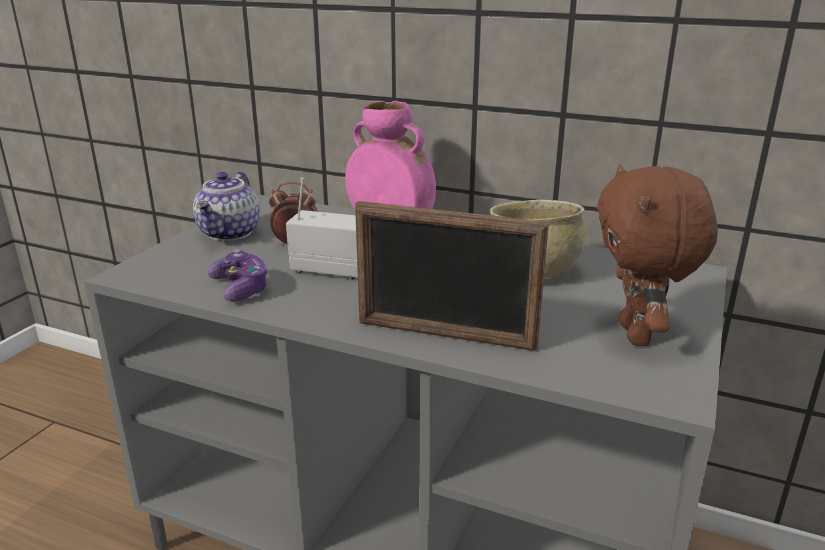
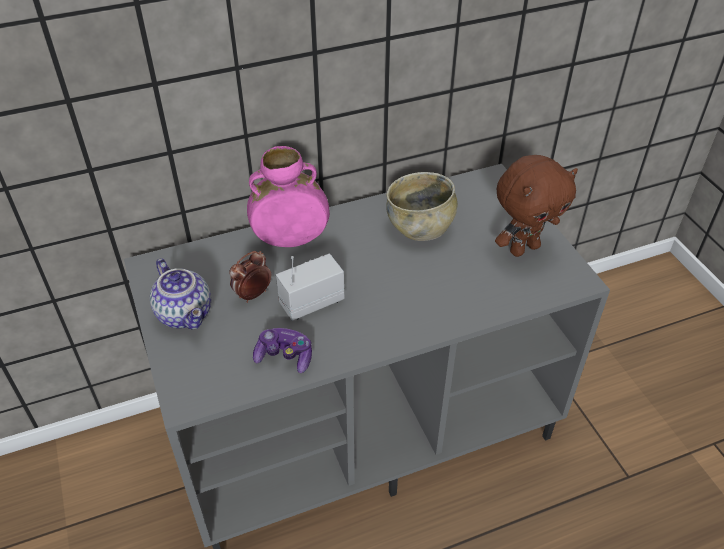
camera: 45 degrees left, 20 degrees up
(445, 335) = (447, 311): picture frame -> none
(637, 335) = (523, 248): brown plush toy -> brown plush toy turned 75 degrees counterclockwise

